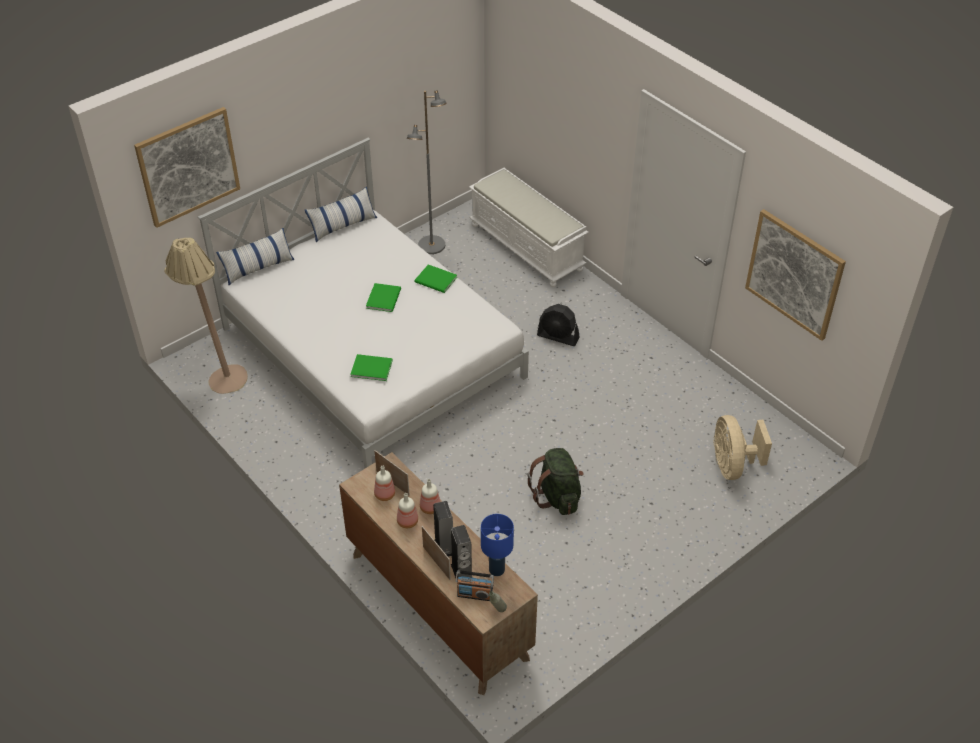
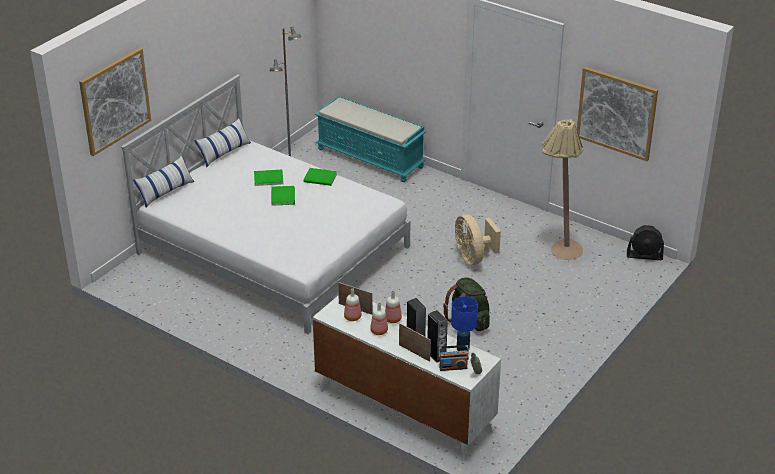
camera: 15 degrees left, 10 degrees down
(220, 377) = (149, 288): beige floor lamp -> beige floor lamp (558, 249)
(370, 367) = (294, 244): green book -> green book (267, 178)
(437, 605) = (403, 410): brown dresser -> white dresser
(527, 247) = (371, 158): white bench -> turquoise bench
(558, 337) = (423, 215): black fan -> black fan (644, 255)
(732, 465) = (595, 278): beige fan -> beige fan (473, 257)

